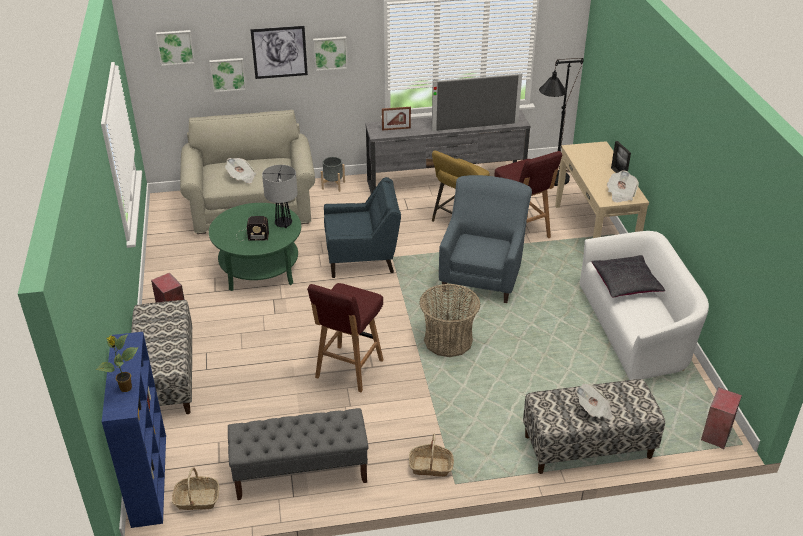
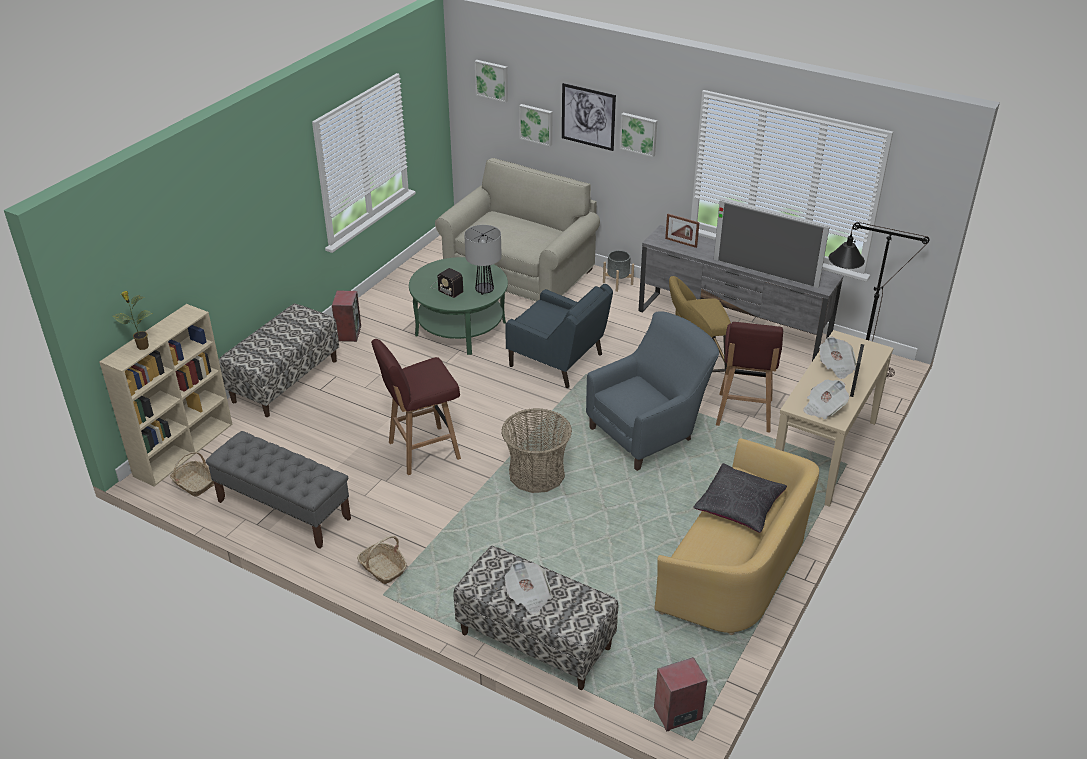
camera: 40 degrees right, 0 degrees up
(149, 478) = (184, 449): blue bookcase -> beige bookcase
(241, 177) = (502, 233): newspaper -> newspaper (836, 366)
(636, 329) = (736, 568): white sofa -> yellow sofa

